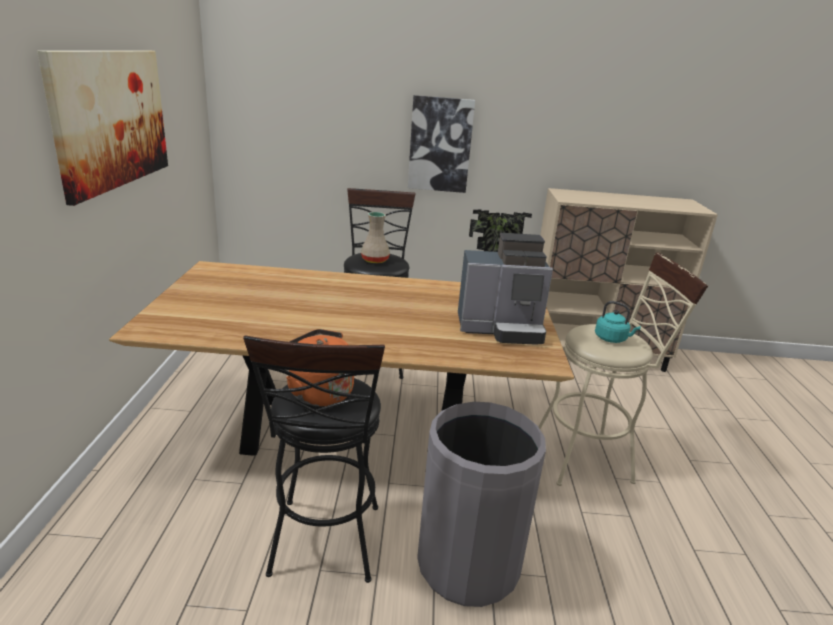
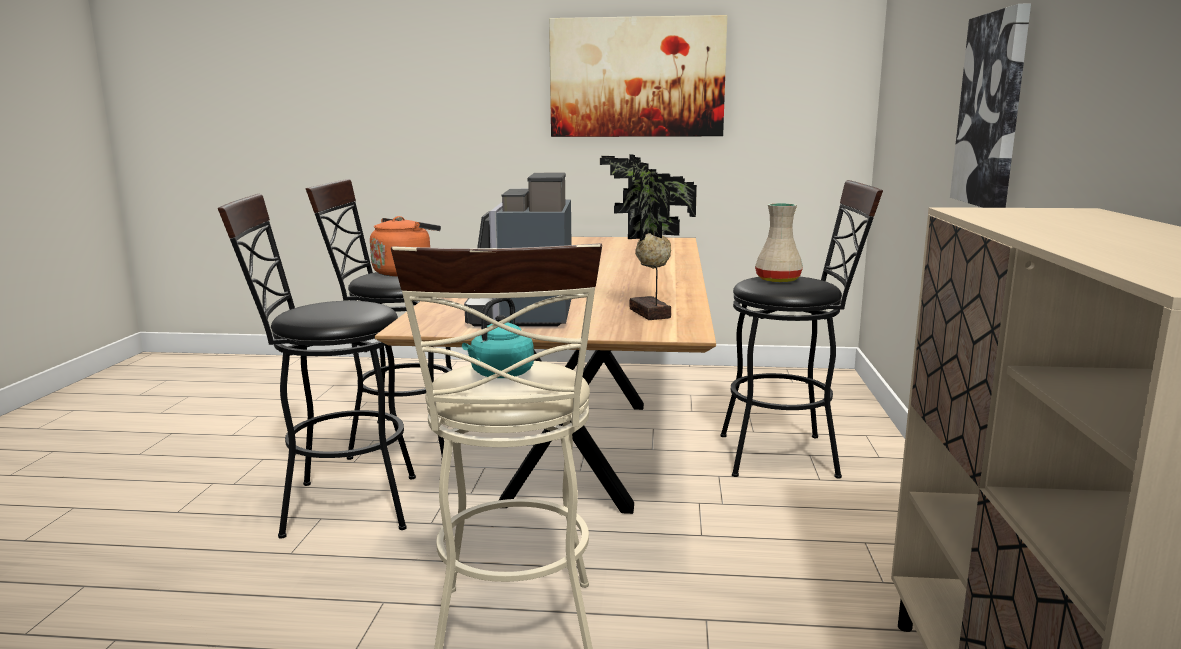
camera: 95 degrees right, 10 degrees down
(468, 565) = (337, 506): grey trash can -> black stool

